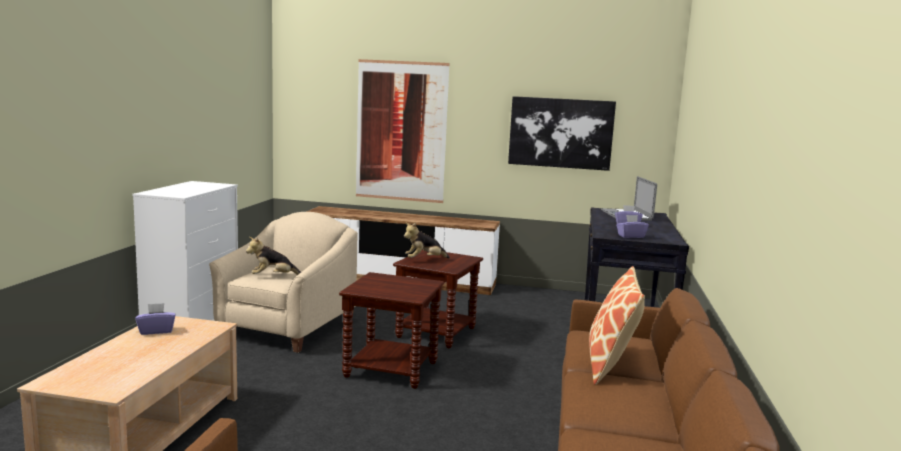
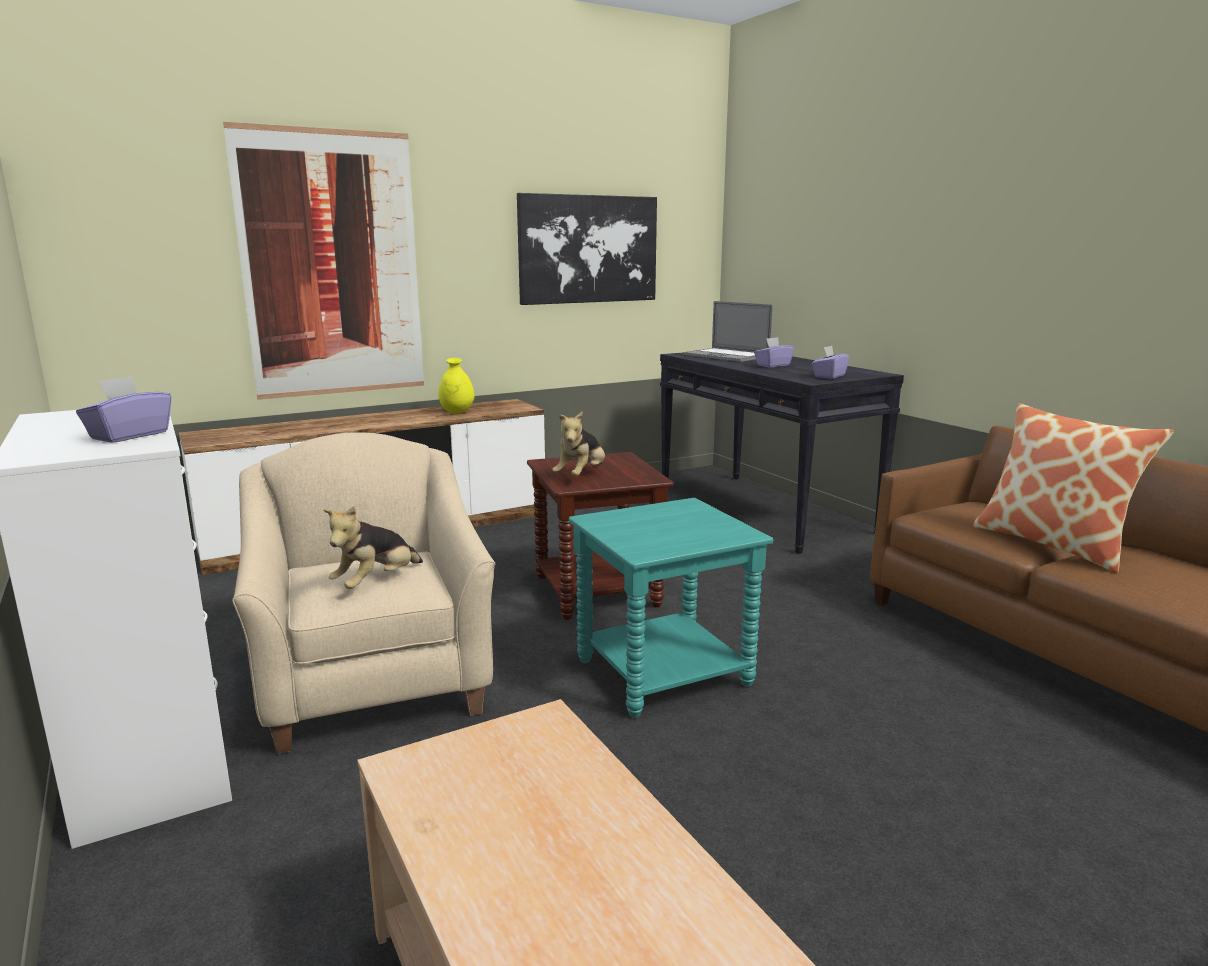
camera: 40 degrees left, 5 degrees up
(156, 331) = (463, 802): purple tissue box -> purple tissue box (129, 435)
(391, 369) = (663, 672): brown side table -> turquoise side table
(448, 221) = (457, 412): none -> yellow vase

